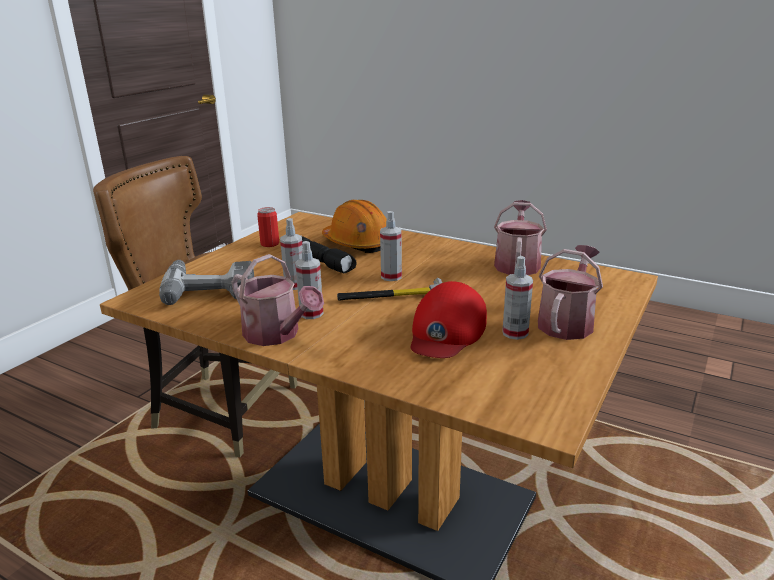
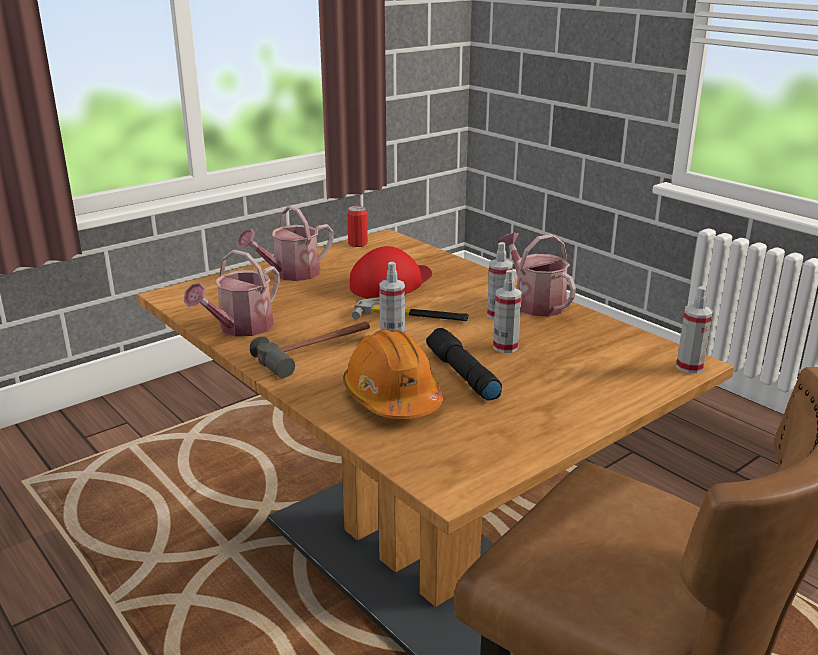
camera: 160 degrees left, 0 degrees up
(210, 287) = (606, 362): power drill -> none
(270, 244) = (525, 425): can -> can (358, 244)
(436, 258) = (317, 351): none -> hammer
(515, 333) = (341, 274): spray bottle -> spray bottle (689, 367)

